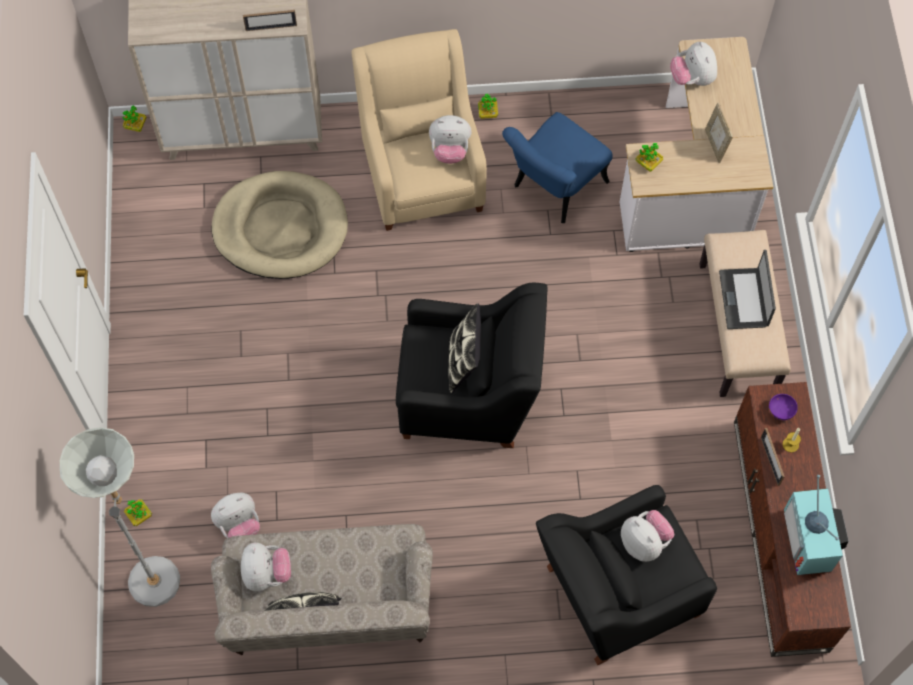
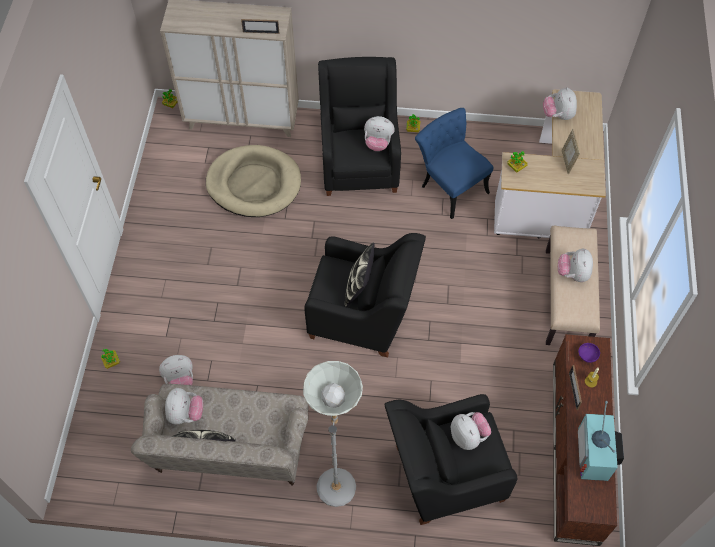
camera: 10 degrees right, 5 degrees down
(154, 570) = (113, 402): grey floor lamp -> grey floor lamp (337, 479)
(422, 172) = (359, 161): beige armchair -> black armchair
(553, 190) = (449, 185): blue chair -> blue chair turned 90 degrees clockwise
(744, 299) = (573, 274): laptop -> plush toy

